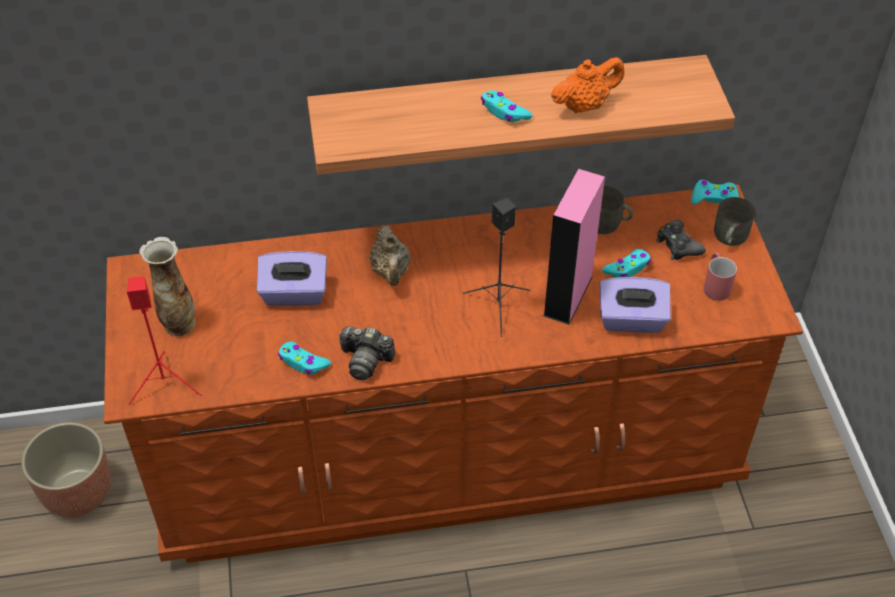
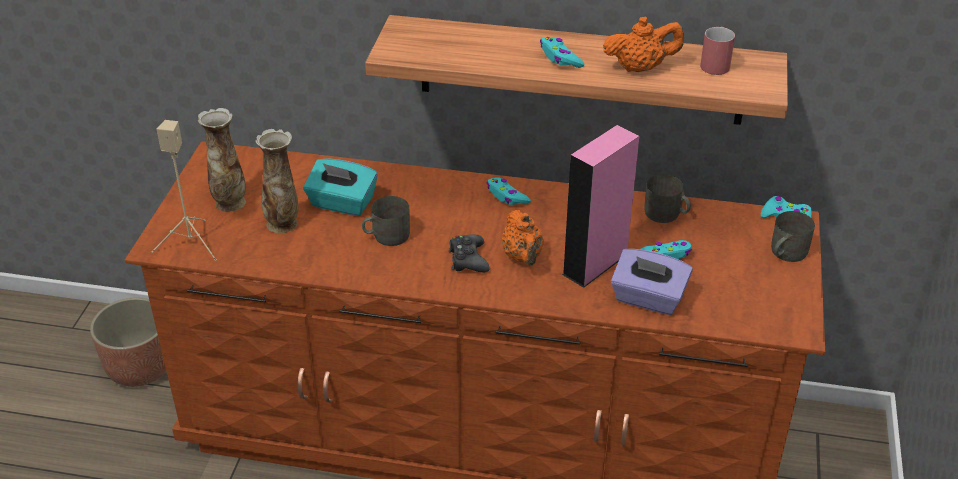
camera: 20 degrees right, 10 degrees down
(165, 383) = (192, 244): red speaker -> beige speaker
(247, 333) = (283, 223): none -> vase
(294, 294) = (342, 203): purple tissue box -> turquoise tissue box
(303, 362) = (318, 257): turquoise game controller -> turquoise game controller (506, 196)
(357, 319) = (386, 236): none -> grey mug
(365, 360) = (375, 269): camera -> none
(391, 272) = (438, 206): beige teapot -> none
(498, 307) = (523, 257): black speaker -> orange teapot
(678, 245) = (728, 248): black game controller -> black game controller (468, 259)
(715, 284) = (750, 289): red mug -> red mug (716, 63)

